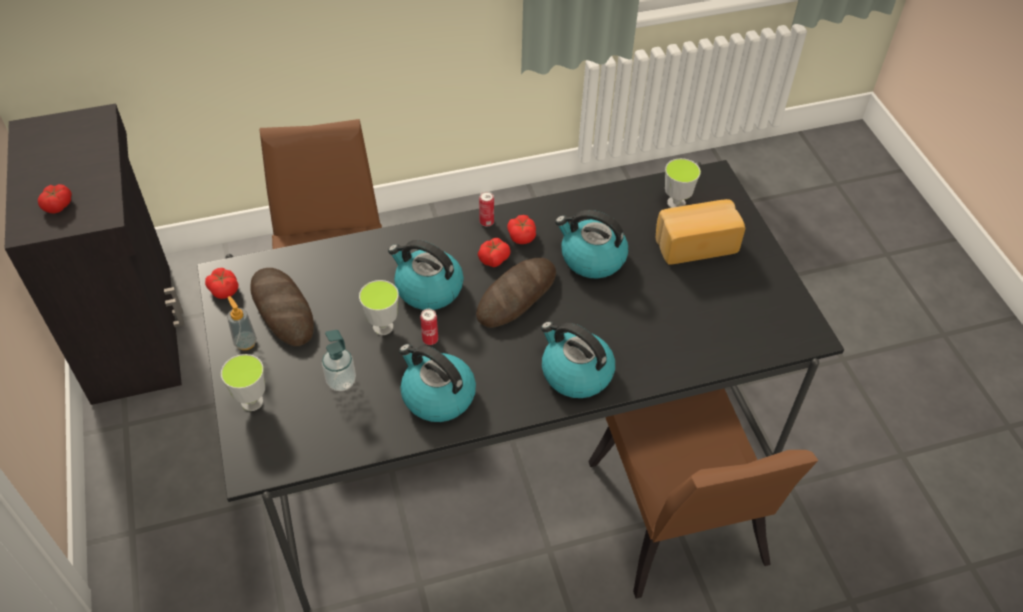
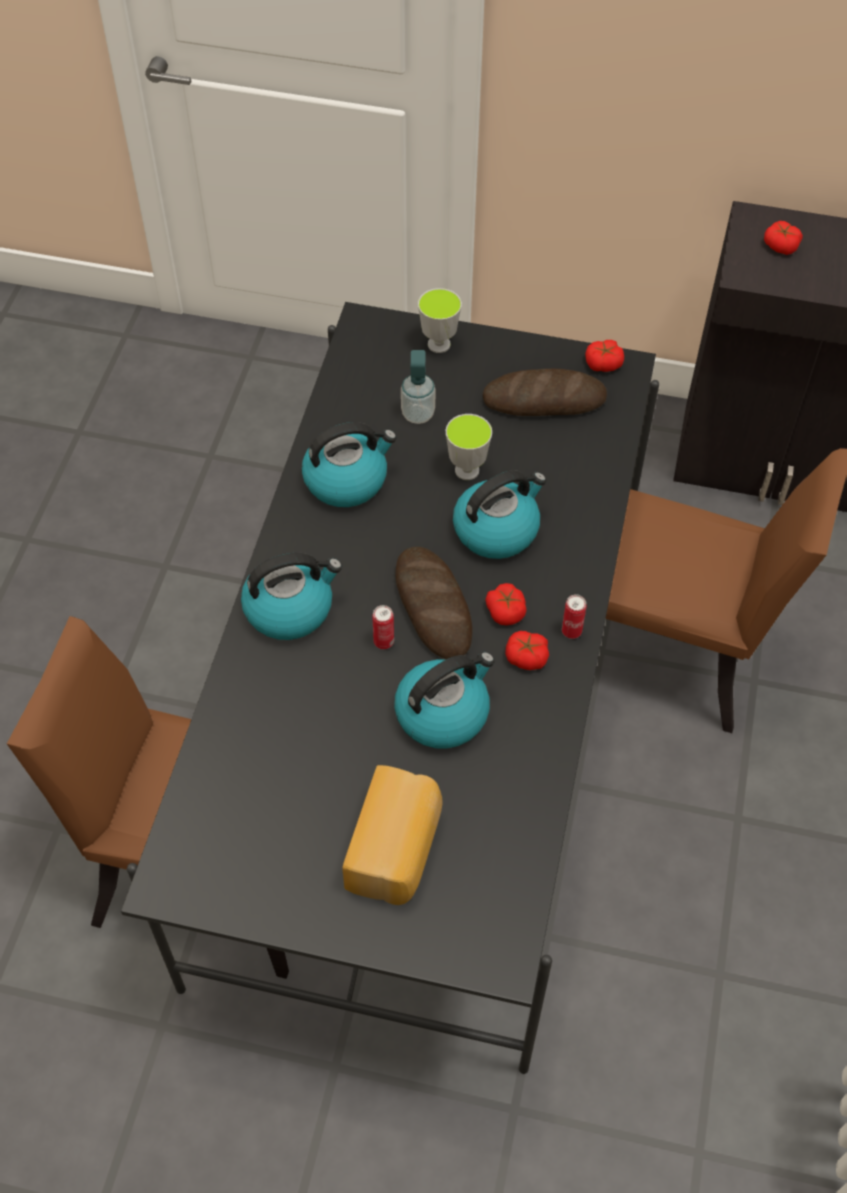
camera: 120 degrees right, 5 degrees up
(245, 342) = (517, 360): soap dispenser -> none
(430, 339) = (423, 503): can -> can (383, 642)
(676, 203) = (480, 872): cup -> none

